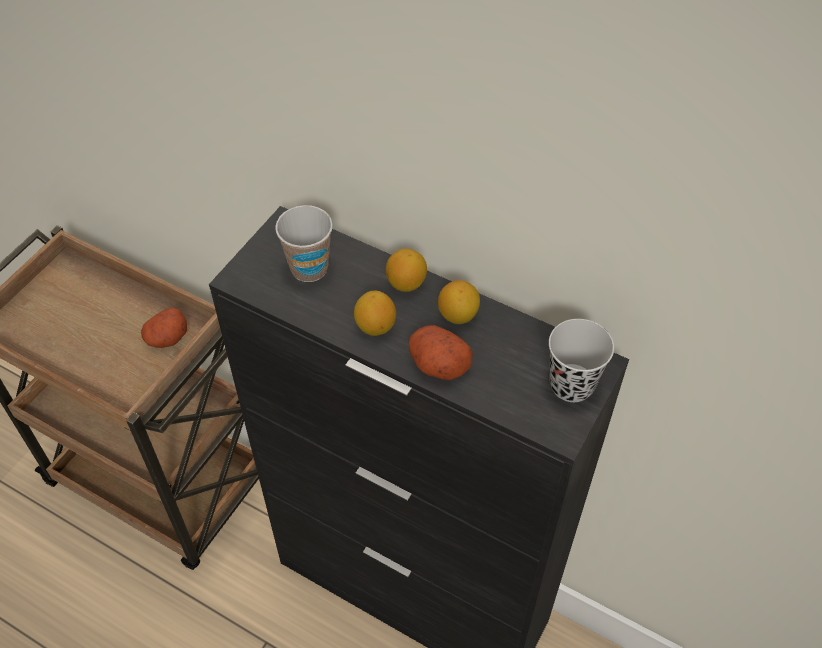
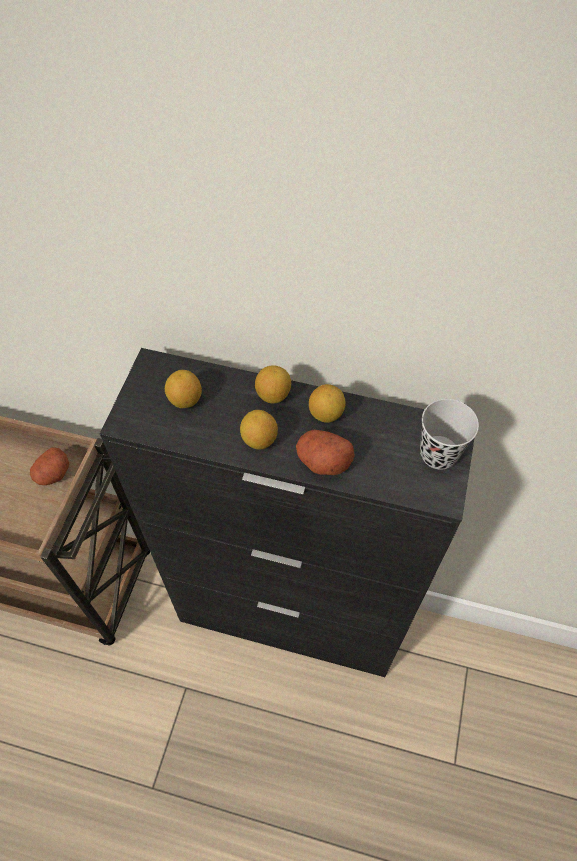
camera: 15 degrees left, 5 degrees up
(309, 268) = (185, 399): cup -> lemon

